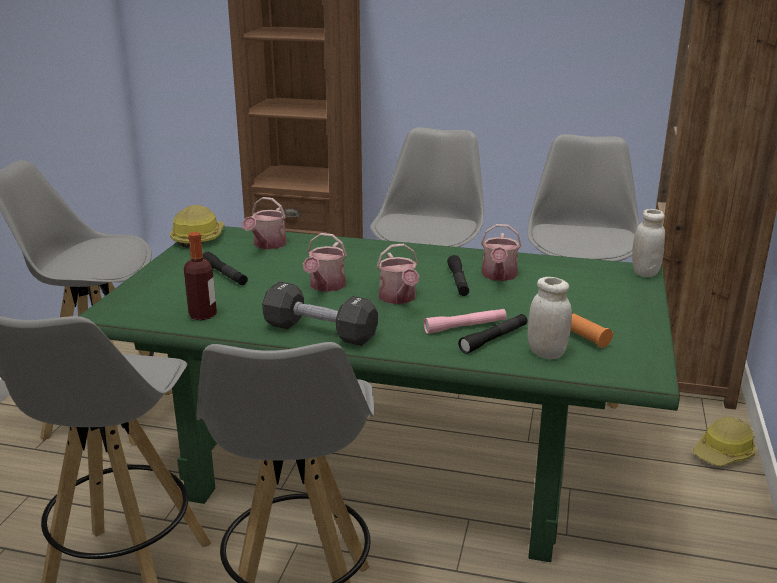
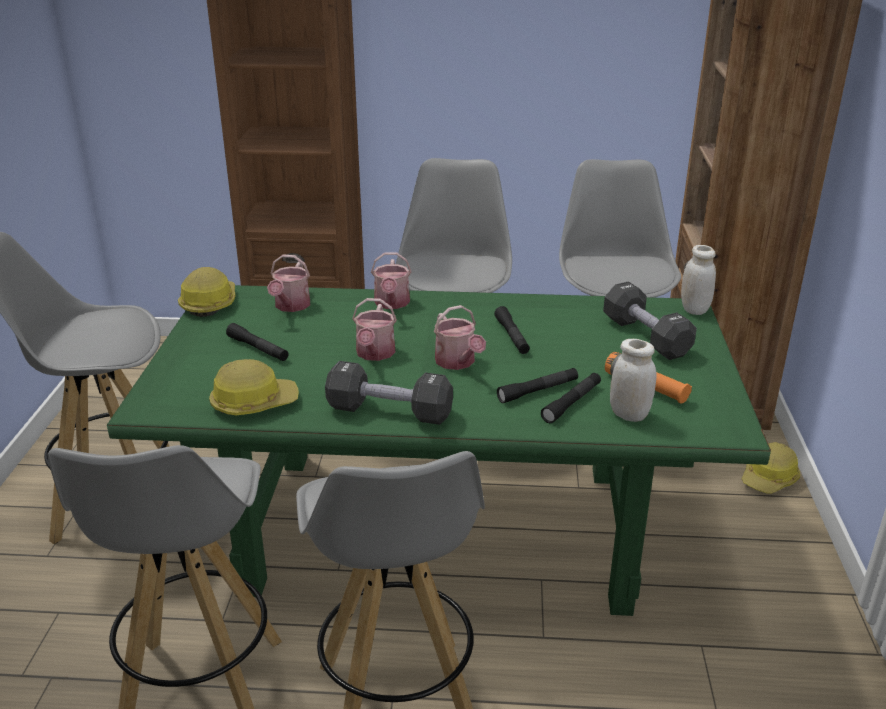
camera: 10 degrees left, 5 degrees up
(202, 315) = (254, 402): bottle -> hard hat
(465, 327) = (538, 391): pink flashlight -> black flashlight
(499, 276) = (551, 326): watering can -> watering can (391, 304)
(588, 291) = (646, 337): none -> black dumbbell

